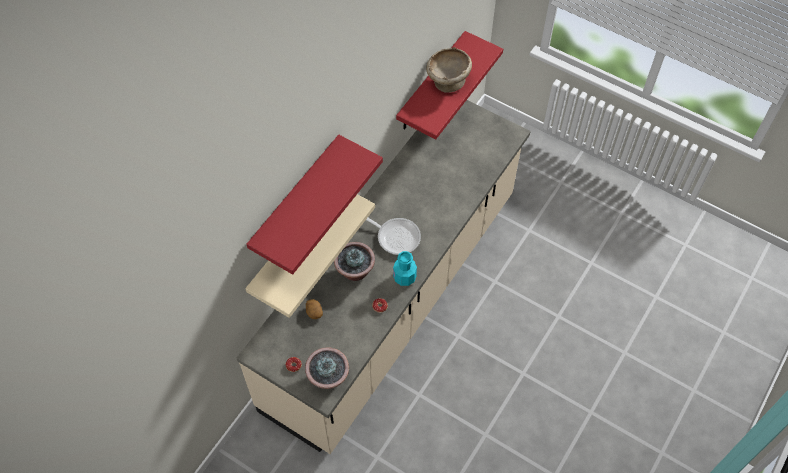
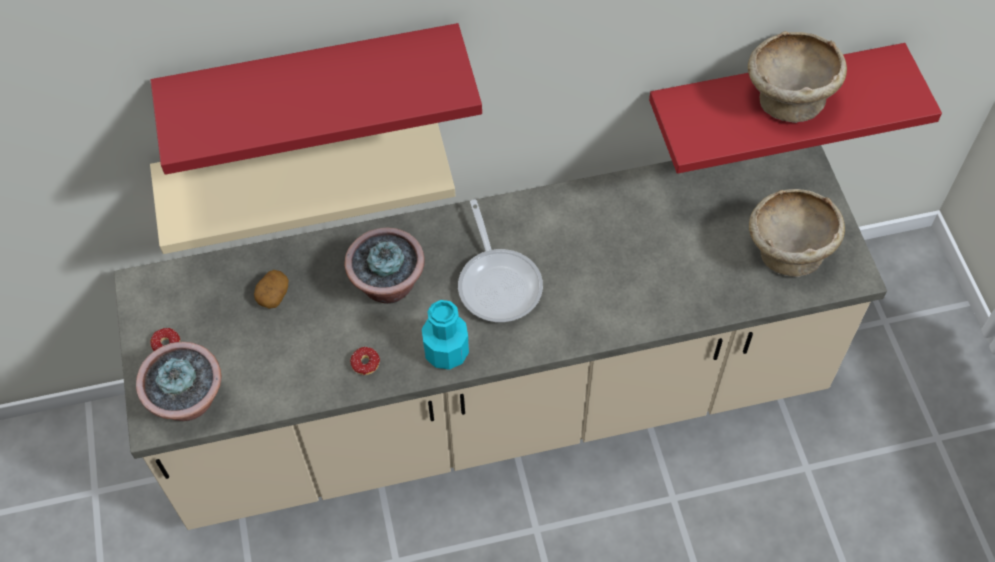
camera: 45 degrees right, 0 degrees up
(484, 143) = (786, 253): none -> beige bowl

